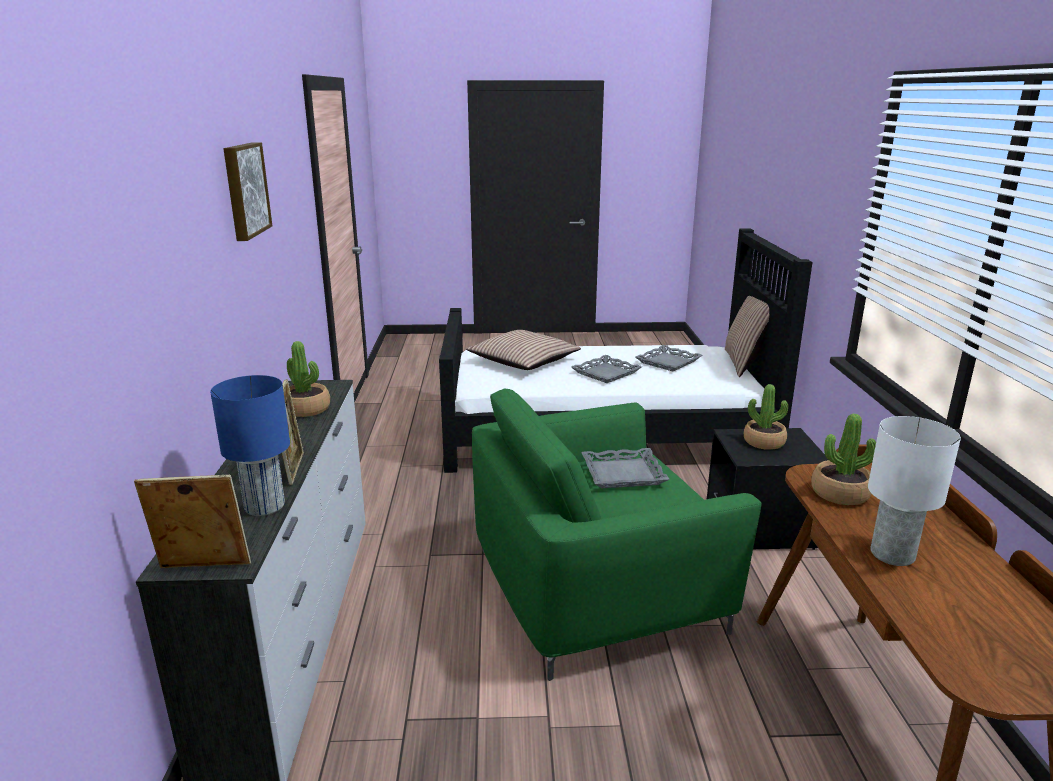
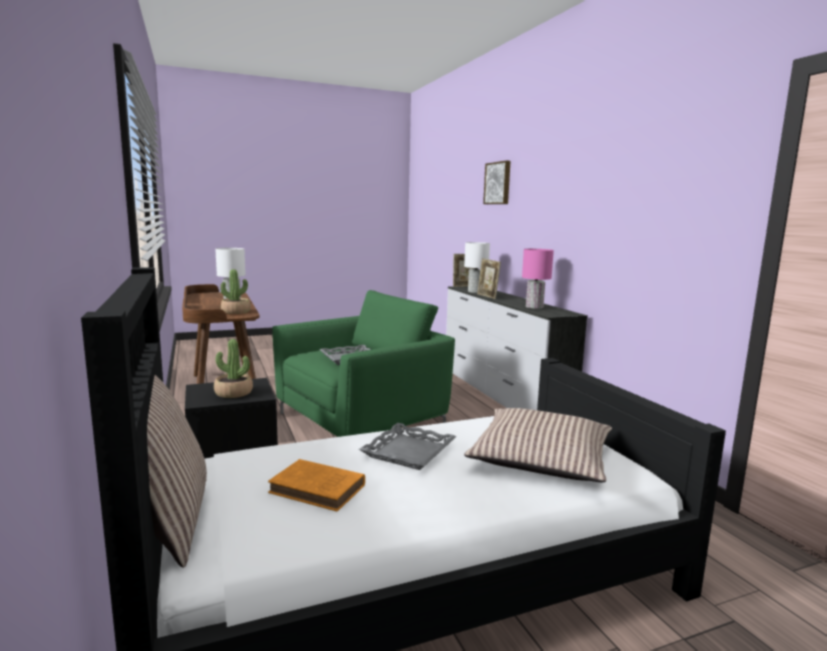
camera: 160 degrees right, 10 degrees down
(244, 190) = (591, 182): picture -> picture (498, 183)
(263, 506) = (475, 292): blue table lamp -> white table lamp
(307, 409) = (534, 307): potted plant -> pink table lamp
(668, 362) = (319, 490): grey tray -> orange book

